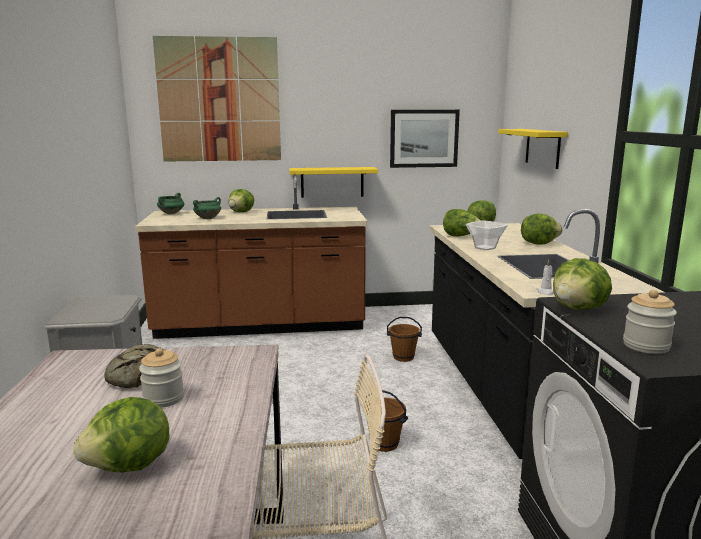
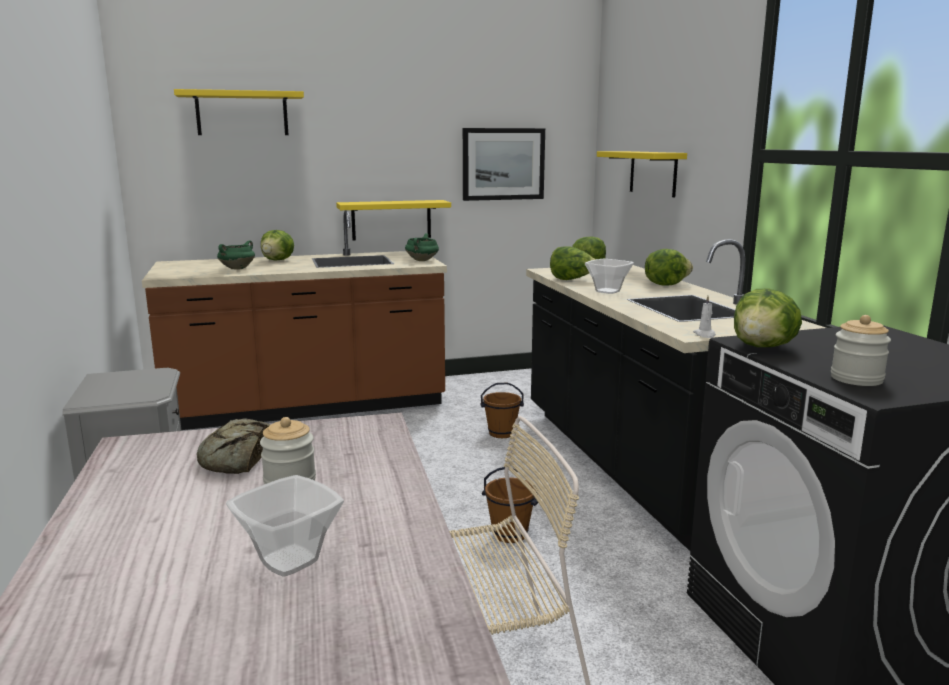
camera: 10 degrees left, 0 degrees up
(130, 466) = (292, 561): lettuce -> bowl
(171, 213) = (182, 264): green cooking pot -> green cooking pot (422, 260)
(219, 100) = (242, 113): picture -> yellow shelf

